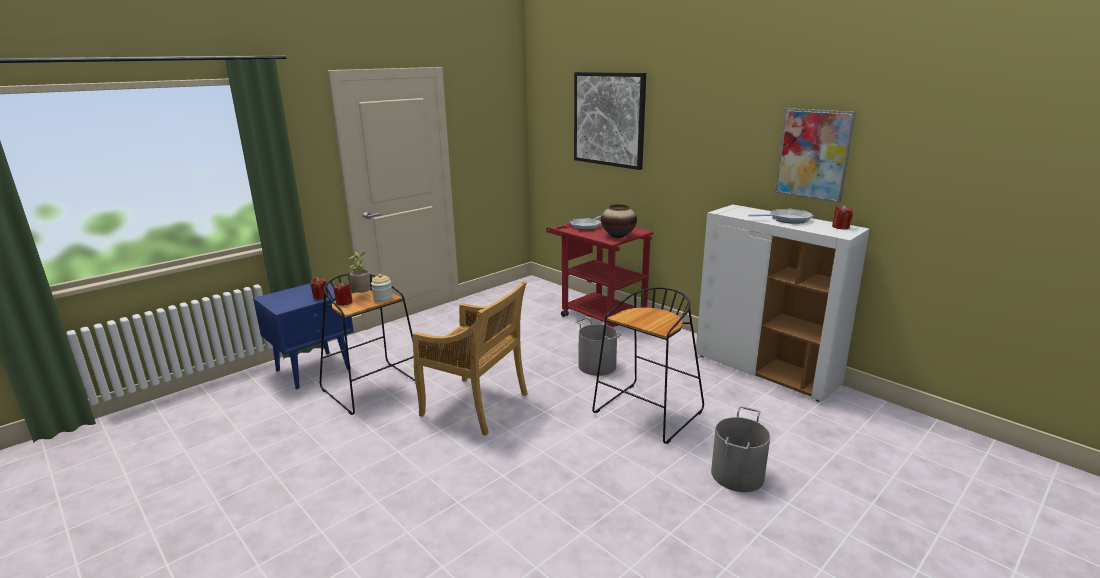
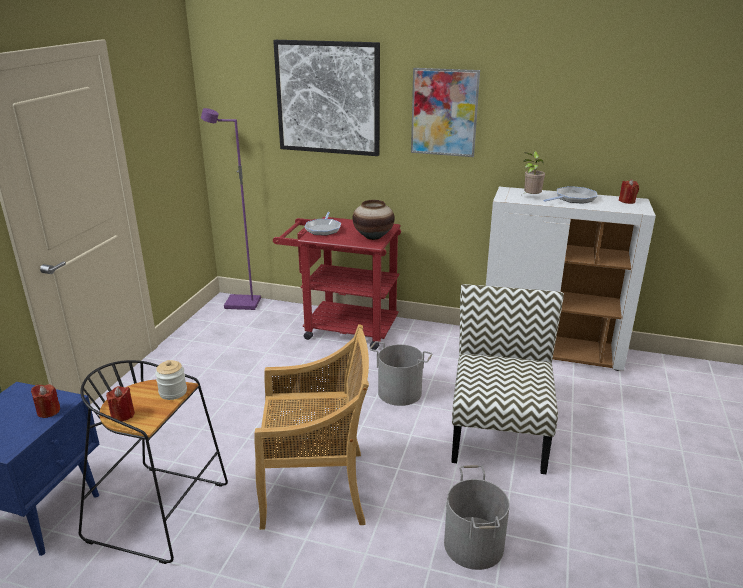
camera: 30 degrees left, 5 degrees up
(363, 295) = (135, 395): potted plant -> potted plant (531, 198)
(539, 285) = (242, 304): none -> purple floor lamp
(648, 414) = (498, 434): black stool -> chair
(738, 475) = (629, 473): grey bucket -> grey bucket (474, 545)
(813, 154) = (589, 129): picture -> picture (444, 112)

